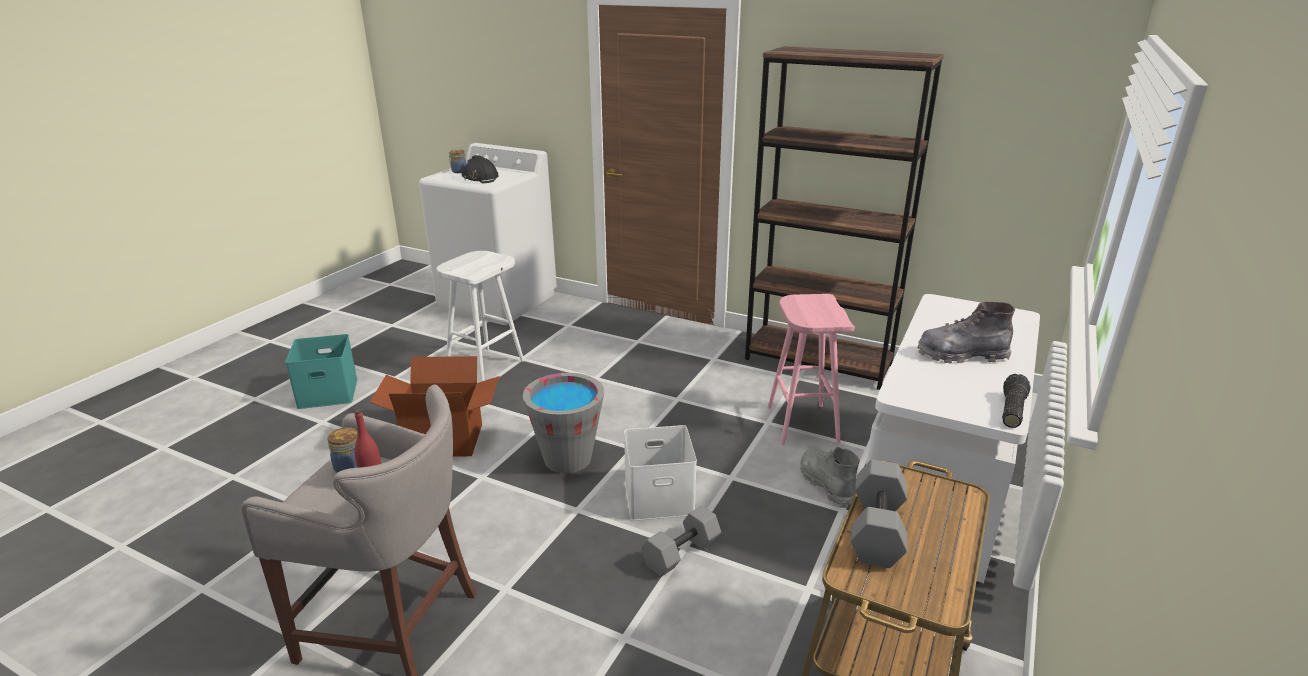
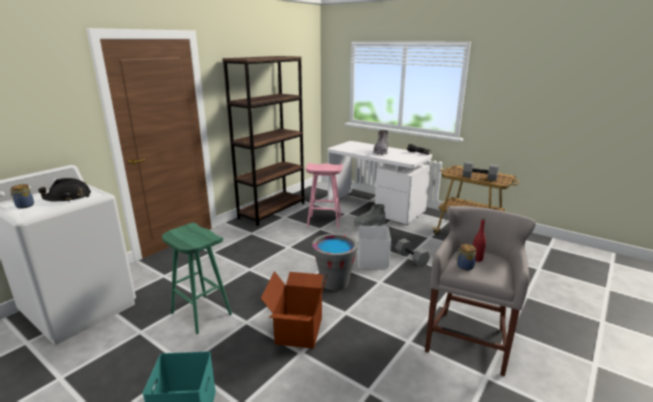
camera: 80 degrees left, 5 degrees down
(485, 366) = (200, 313): white stool -> green stool

